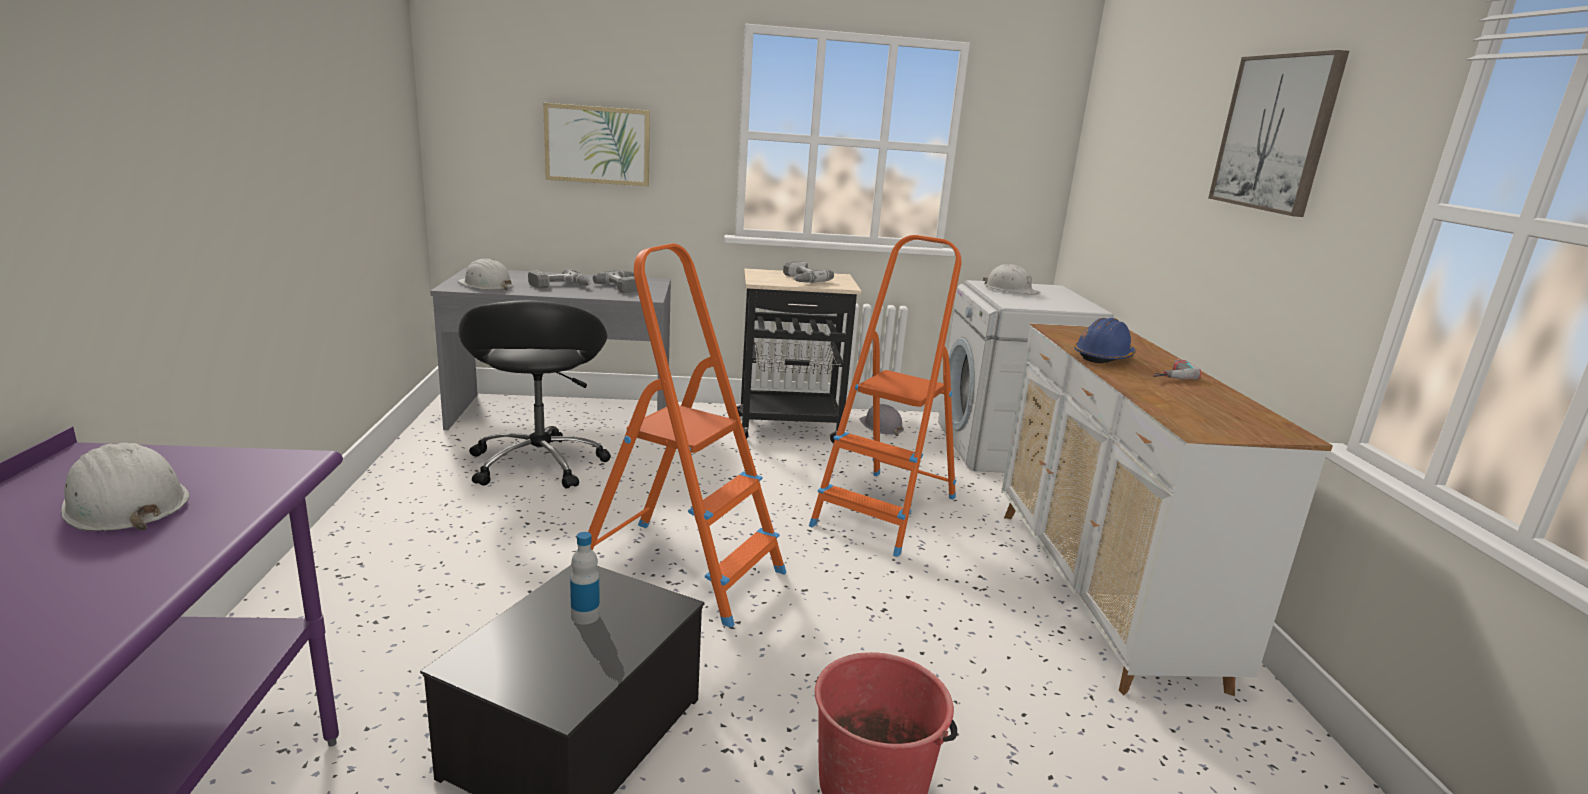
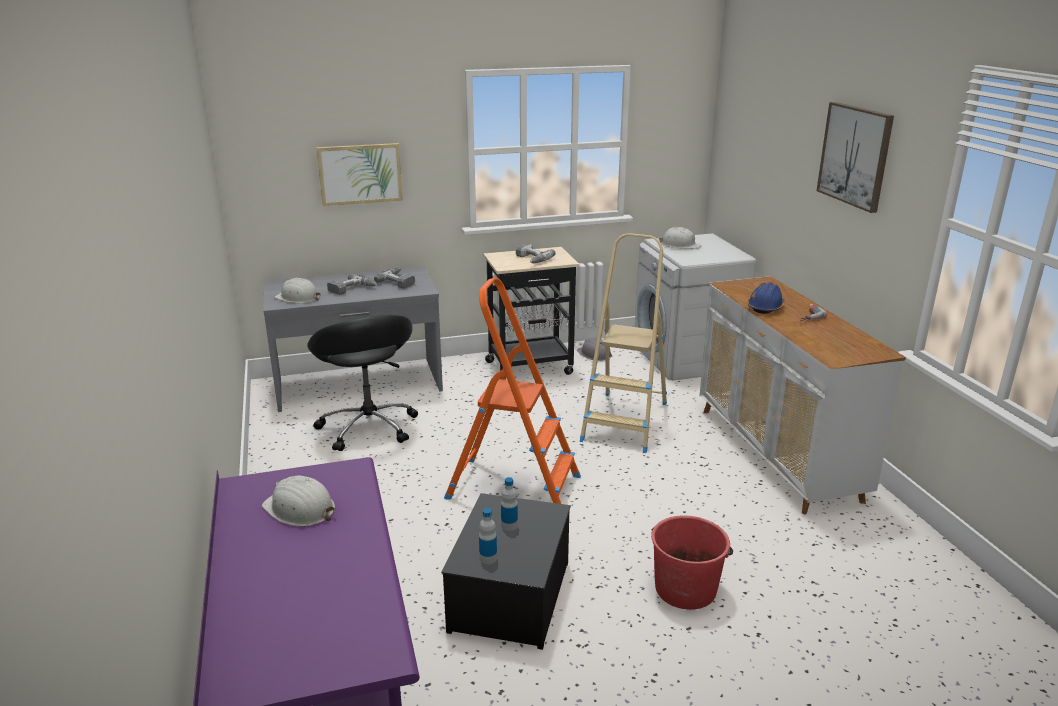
camera: 10 degrees left, 5 degrees up
(512, 663) = (488, 558): none -> bottle
(885, 511) = (624, 421): orange step ladder -> beige step ladder

